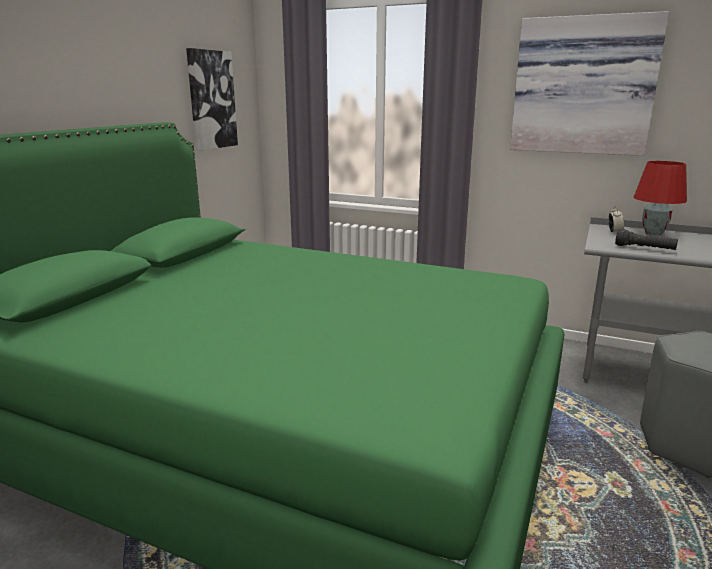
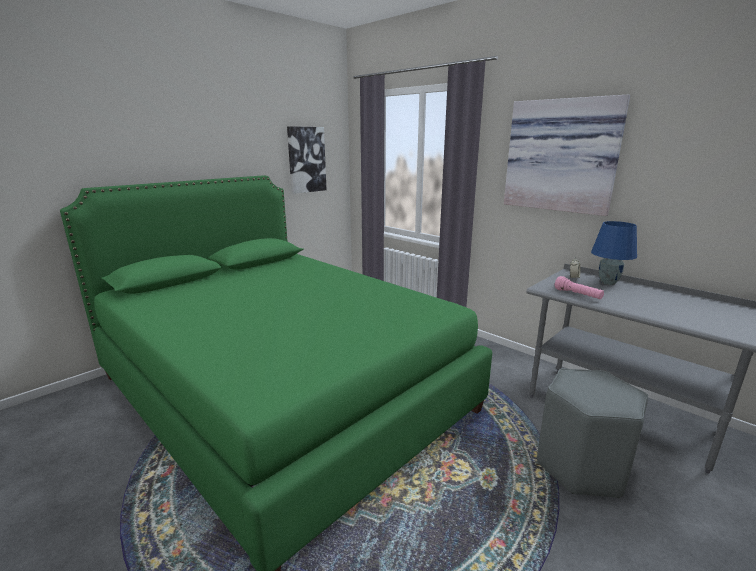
camera: 20 degrees right, 0 degrees up
(644, 248) = (577, 295): black flashlight -> pink flashlight
(652, 233) = (607, 282): red table lamp -> blue table lamp

